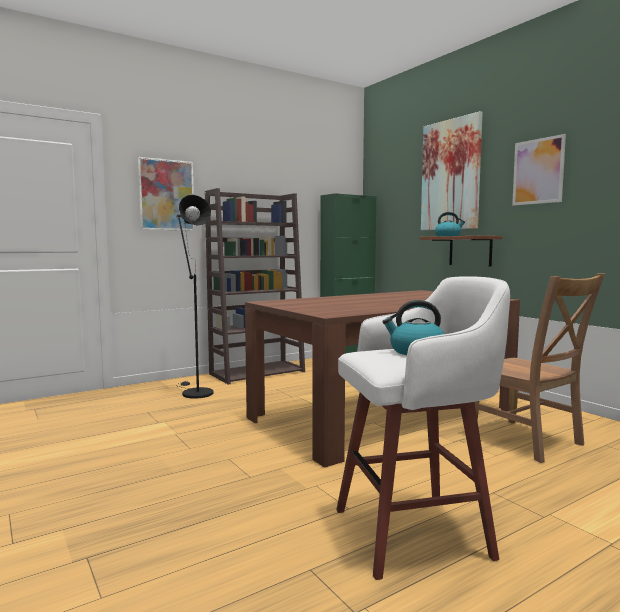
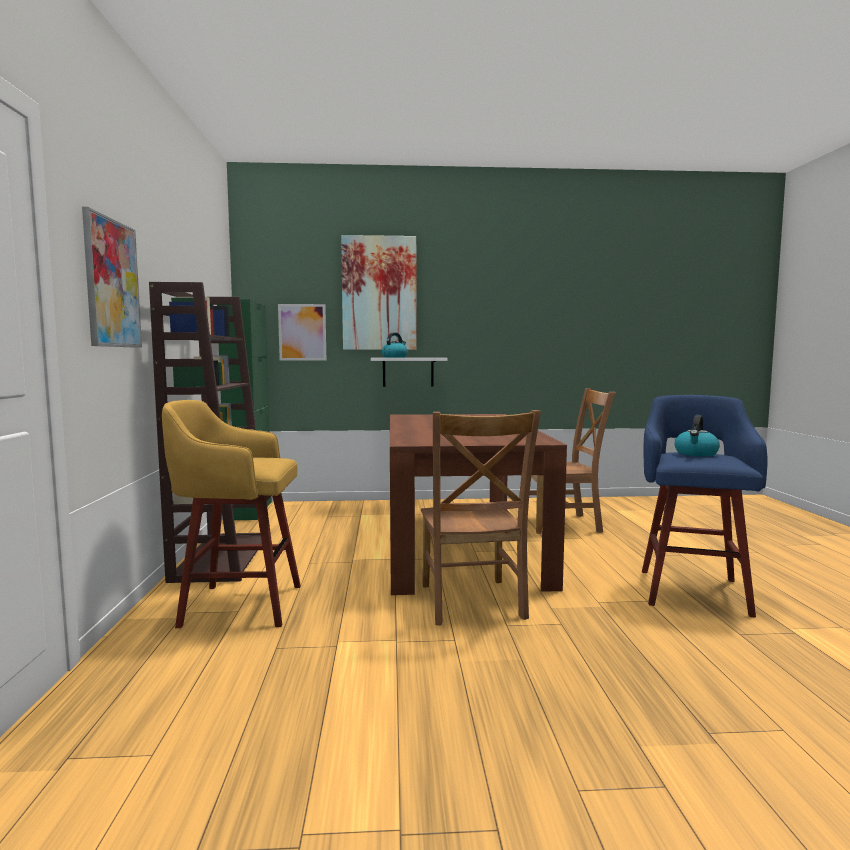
camera: 60 degrees left, 0 degrees up
(194, 392) = (238, 605): black floor lamp -> yellow stool
(258, 441) = (472, 603): none -> brown chair
(416, 532) = (693, 590): white stool -> blue stool
(470, 251) = (408, 372): brown shelf -> white shelf
(538, 171) = (477, 302): picture -> picture (302, 332)

